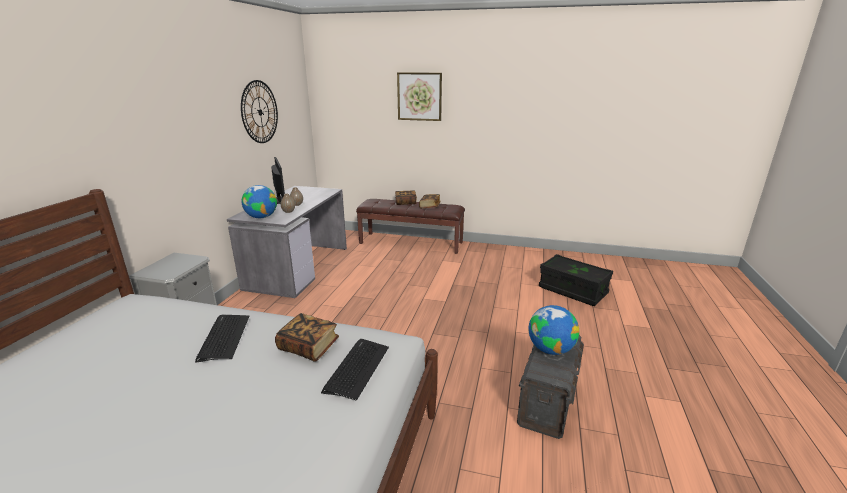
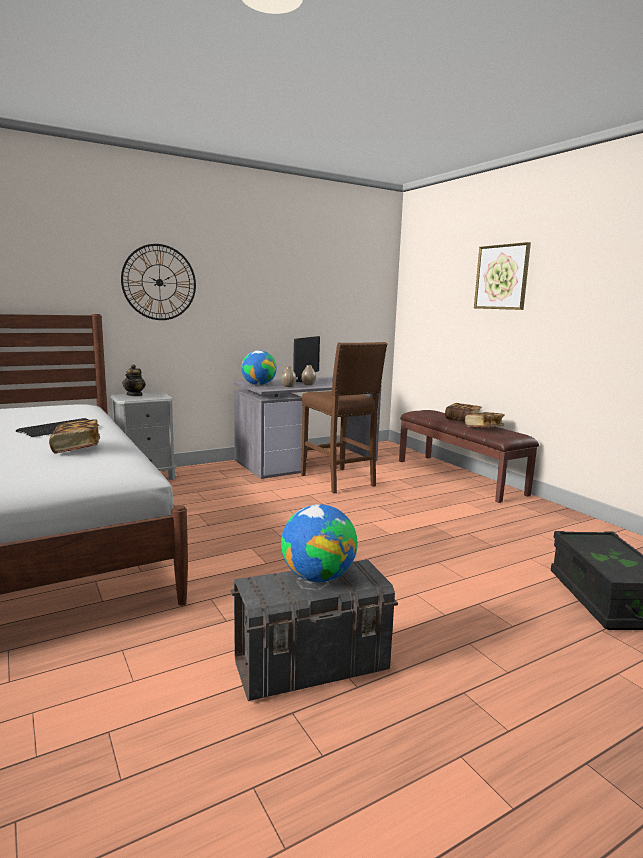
camera: 45 degrees right, 10 degrees down
(158, 266) = (135, 395): none -> teapot
(260, 112) = (310, 286): wall clock -> wall clock (159, 282)
(351, 276) = (338, 481): none -> brown stool
(357, 368) = (63, 467): keyboard -> none

